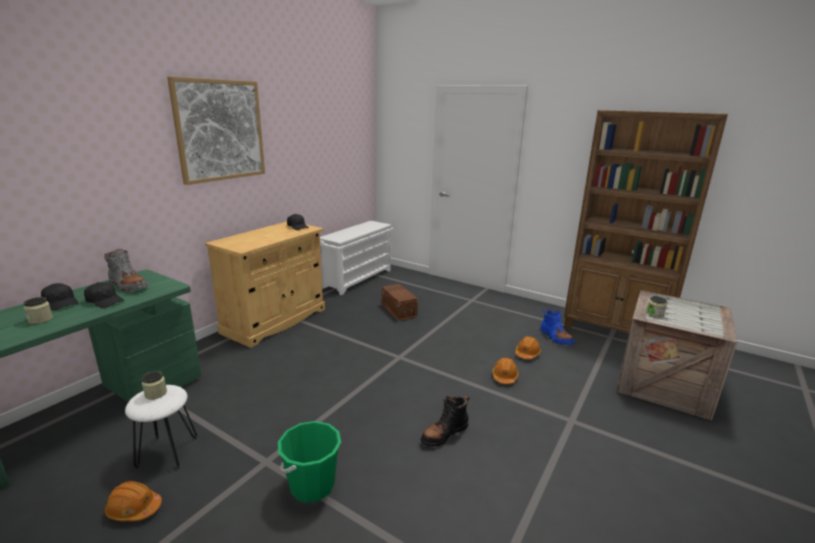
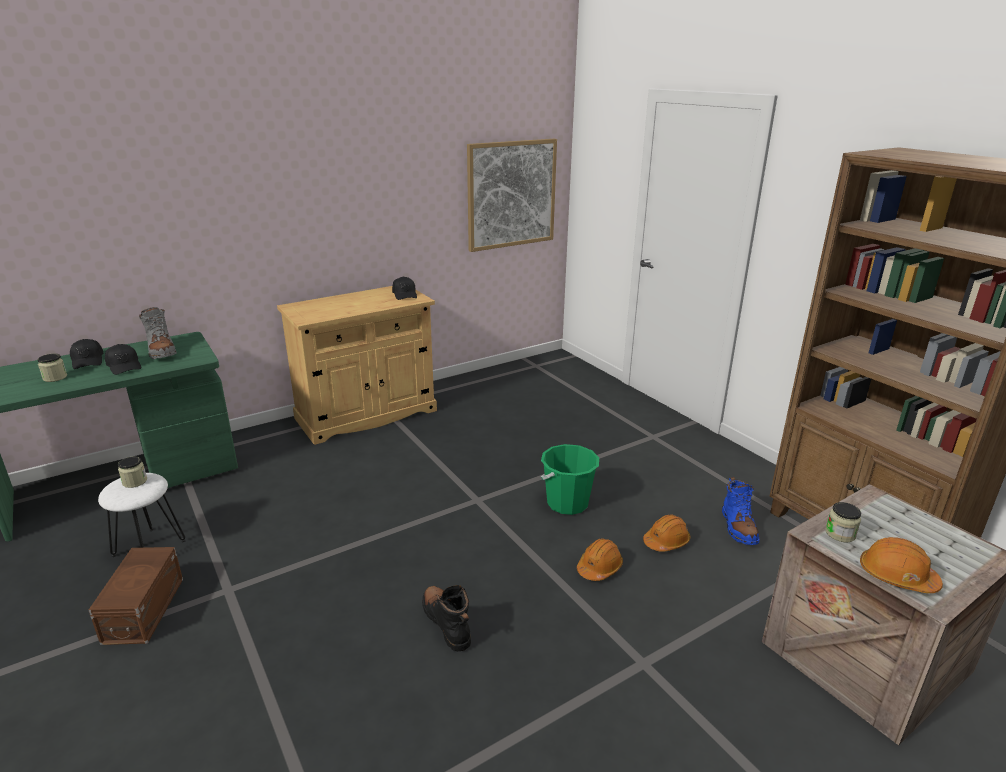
camera: 25 degrees right, 5 degrees up
(134, 509) = (82, 599): orange hard hat -> orange hard hat (896, 576)
(220, 130) = (304, 163): picture -> picture (511, 194)
(312, 485) = (250, 634): green bucket -> green bucket (567, 503)
(357, 278) = (513, 372): white shoe rack -> none
(399, 310) = (532, 431): brown storage box -> brown storage box (146, 609)
(444, 434) = (447, 623): black boot -> black boot turned 75 degrees clockwise

